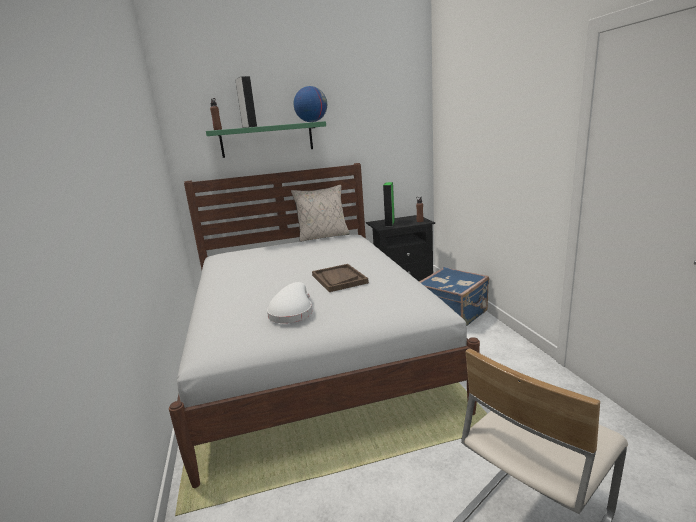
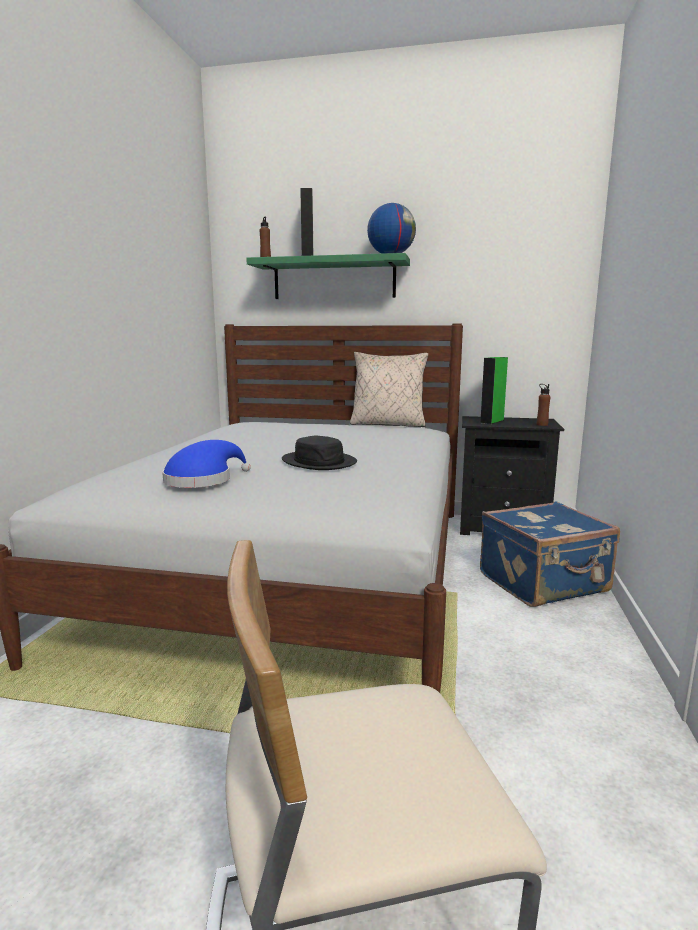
camera: 25 degrees right, 5 degrees down
(292, 312) = (202, 480): white hat -> blue hat
(339, 279) = (319, 462): brown tray -> black hat

